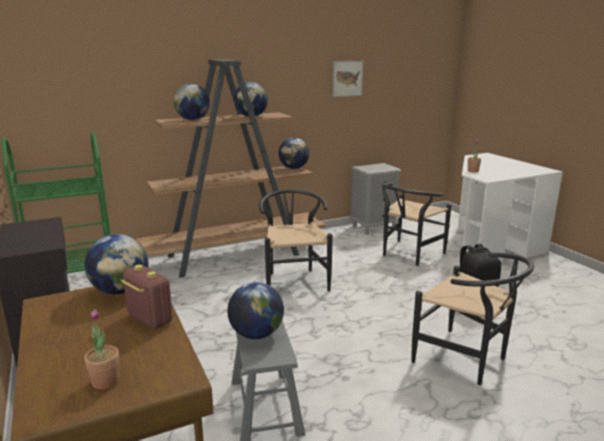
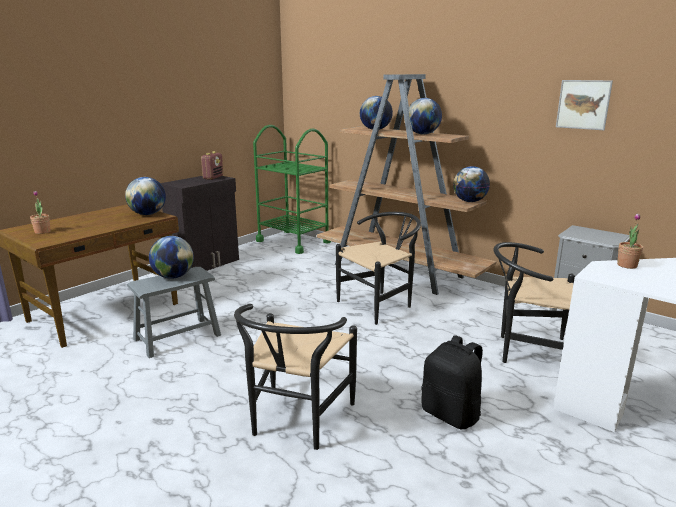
camera: 65 degrees right, 0 degrees up
(149, 319) = (111, 225): radio -> radio (213, 177)

